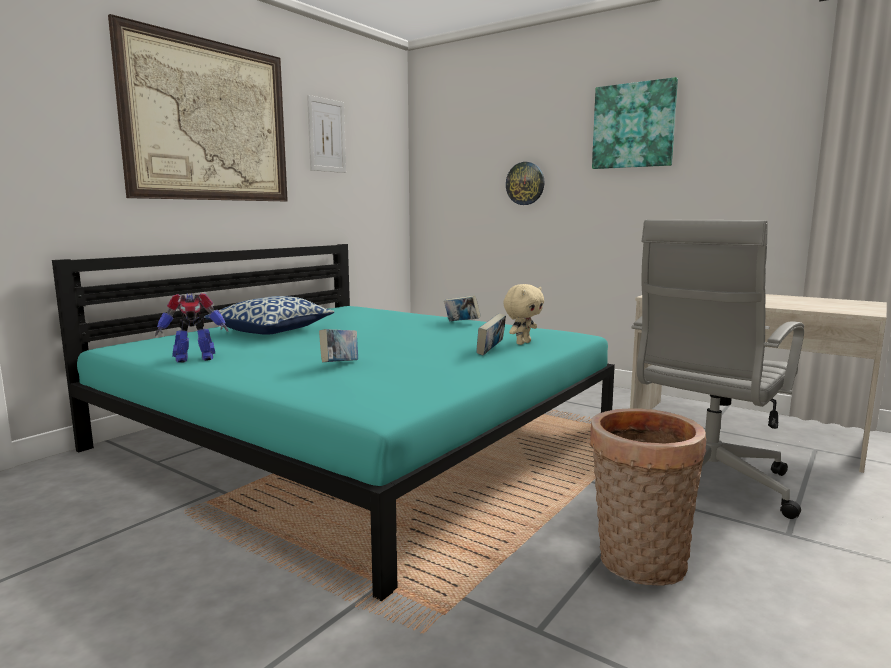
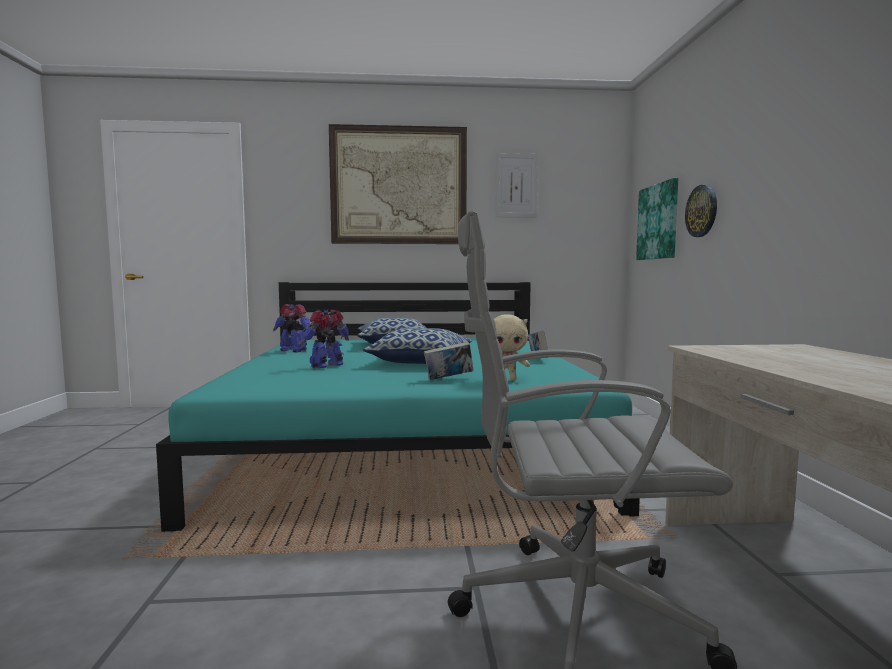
camera: 50 degrees right, 5 degrees down
(340, 364) = (328, 366): book -> toy robot
(394, 342) = (420, 362): none -> pillow
(634, 126) = (803, 112): picture -> picture (658, 222)
(637, 564) = (303, 619): basket -> none

